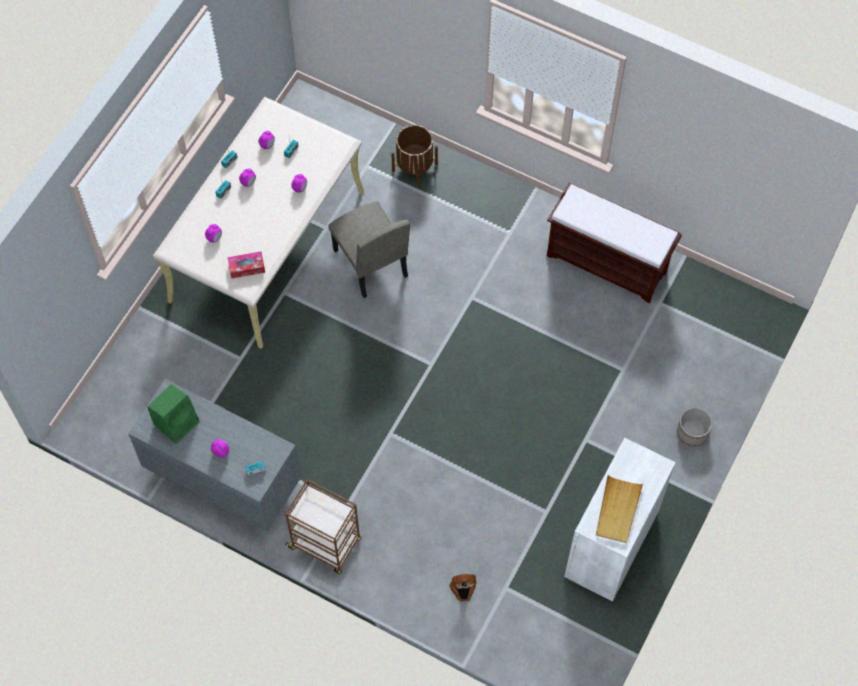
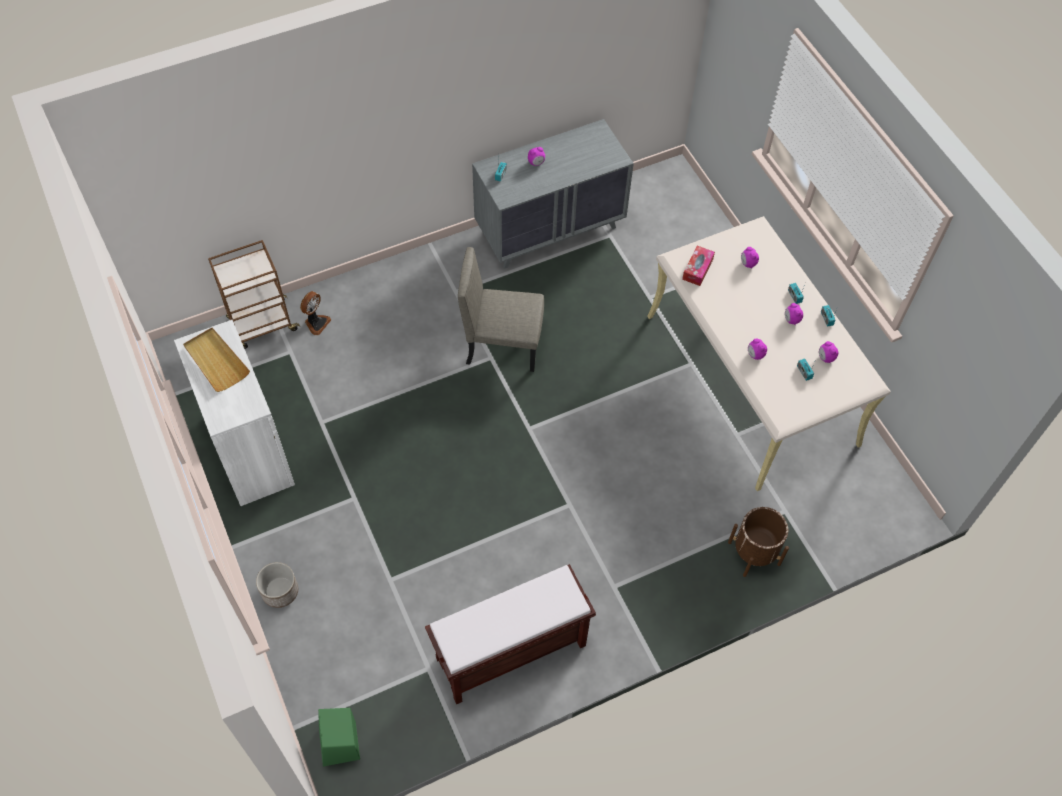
camera: 125 degrees right, 5 degrees down
(177, 421) = (587, 151): green speaker -> green speaker (340, 745)
(326, 544) = (437, 260): brown cart -> brown cart (261, 325)
(370, 263) = (671, 446): beige chair -> beige chair (503, 344)

